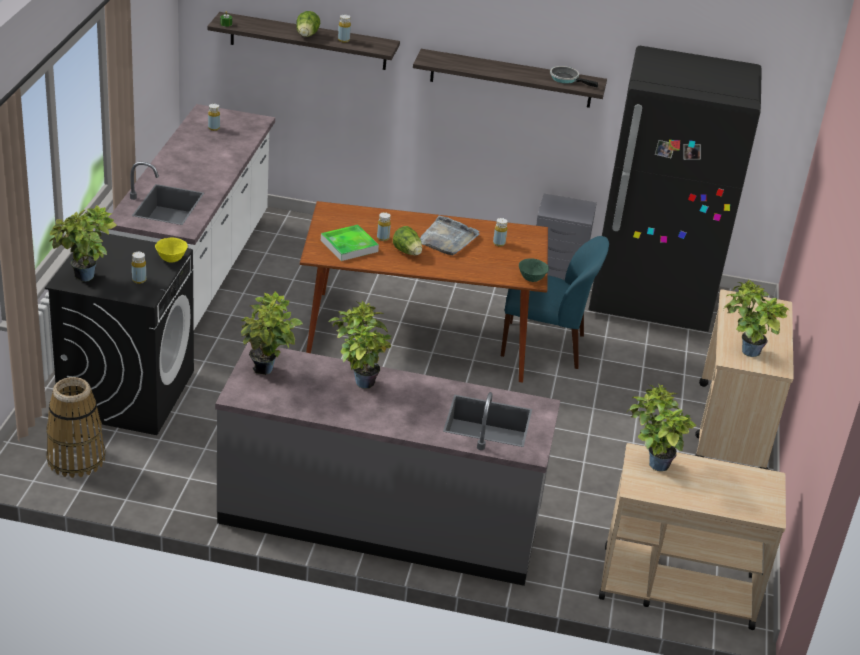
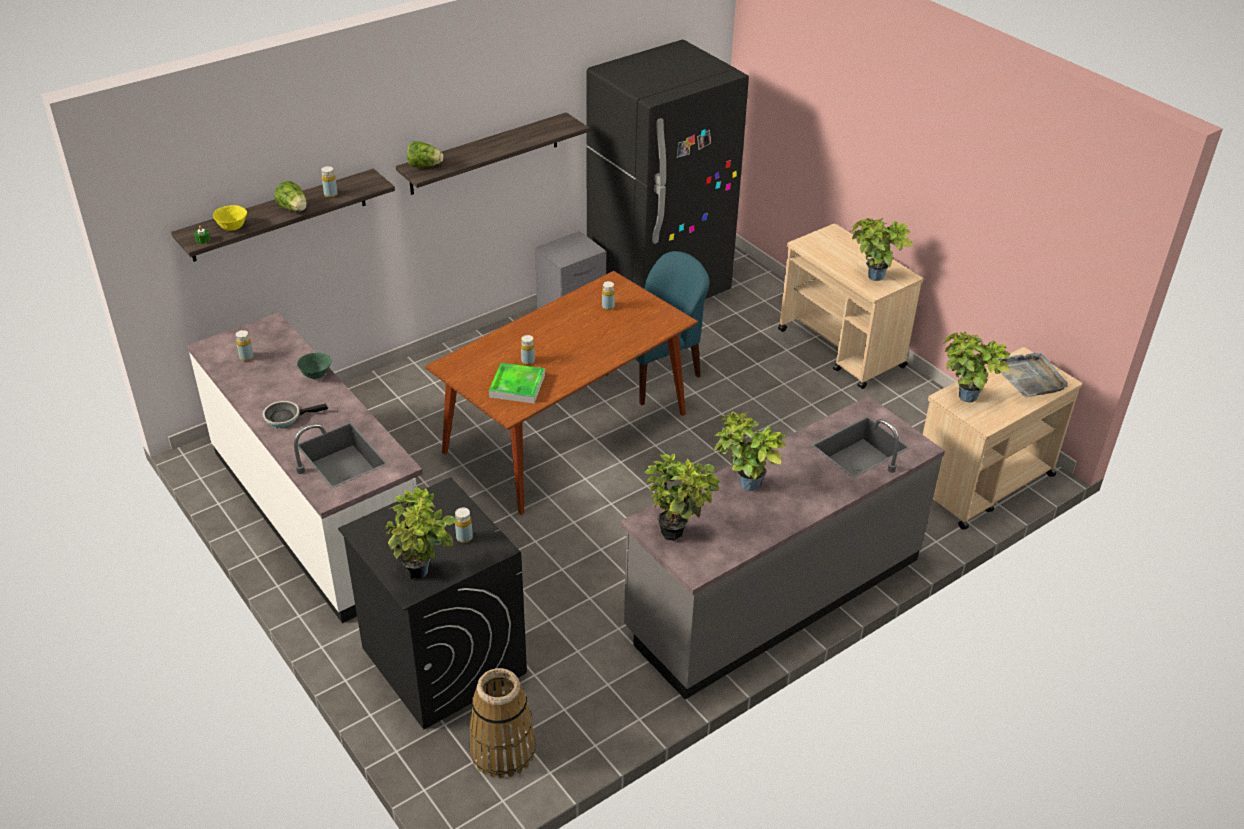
camera: 45 degrees left, 5 degrees up
(171, 259) = (454, 499): yellow bowl -> yellow bowl (232, 227)
(407, 252) = (564, 360): lettuce -> lettuce (424, 166)
(447, 239) = (570, 328): grey tray -> grey tray (1030, 377)
(531, 279) = (675, 319): green bowl -> green bowl (316, 375)
(566, 79) = (543, 129): frying pan -> frying pan (286, 417)

